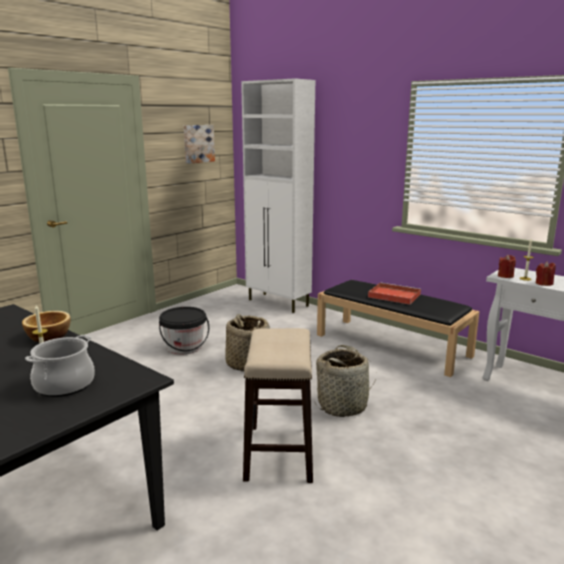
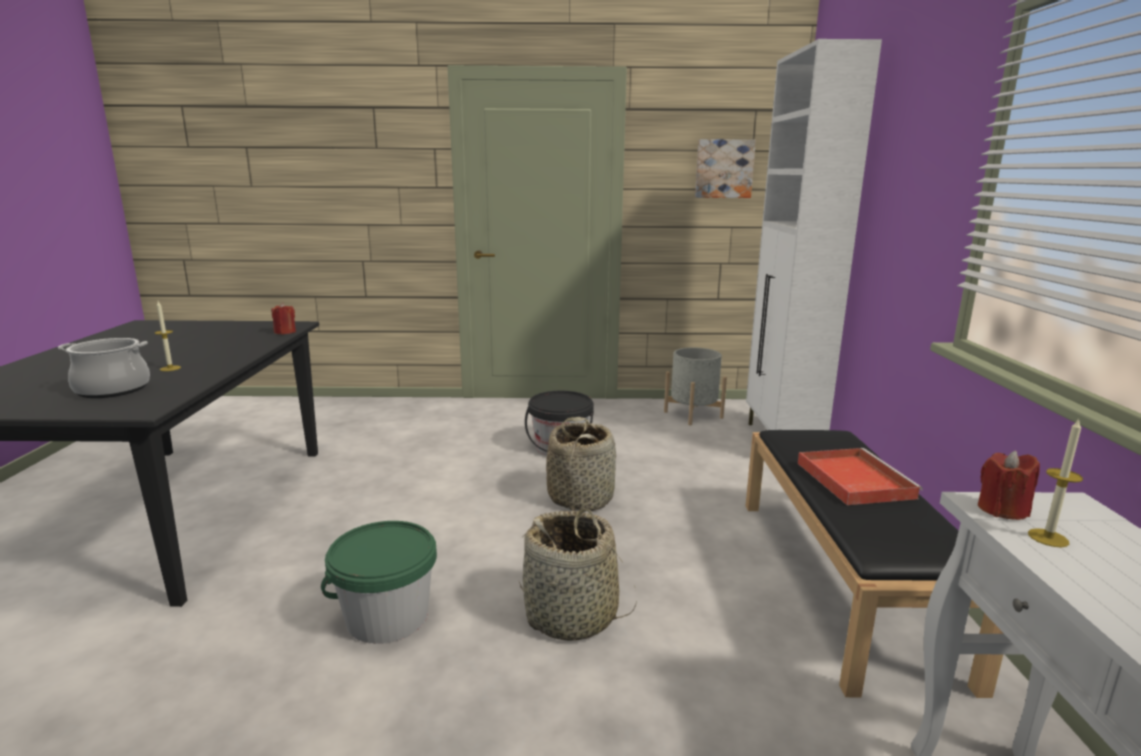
camera: 50 degrees right, 0 degrees up
(48, 336) = (240, 351): bowl -> none
(215, 305) = (693, 415): none -> grey planter
(279, 453) = (387, 617): stool -> green bucket
(543, 283) = (1074, 571): red candle -> red candle (285, 332)

